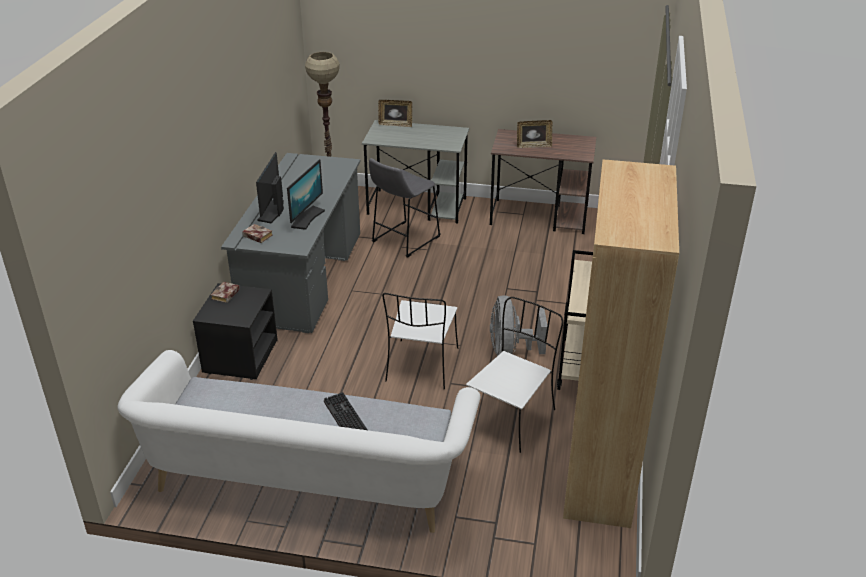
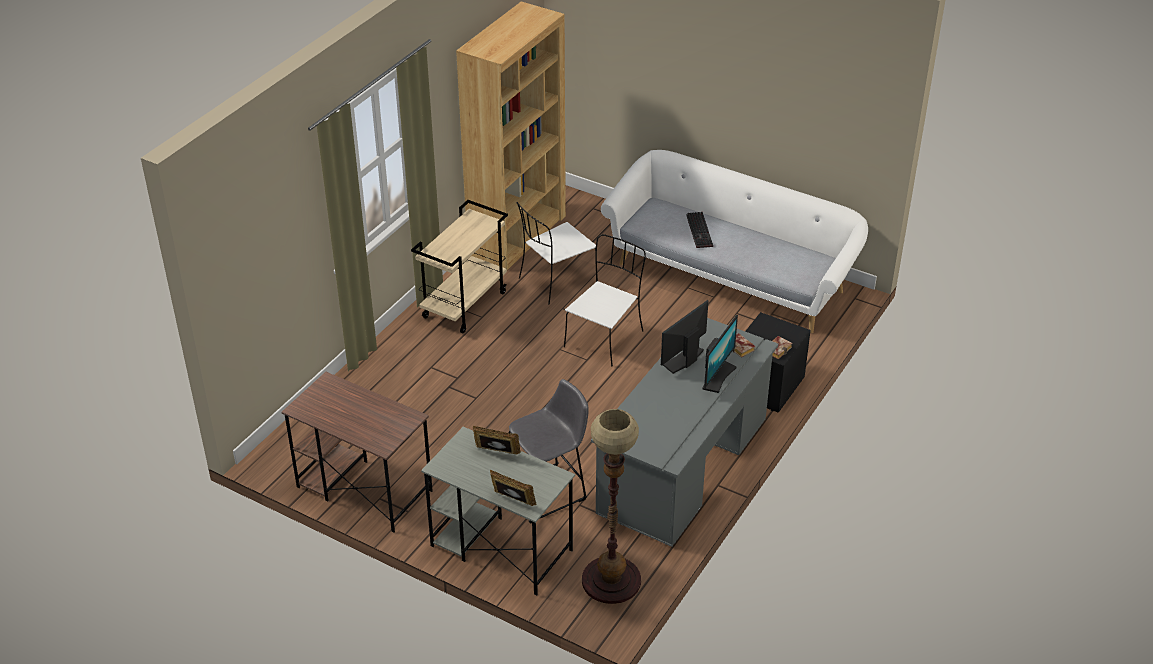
camera: 160 degrees left, 5 degrees up
(511, 353) = (520, 331): grey fan -> none
(533, 146) = (369, 413): picture frame -> picture frame (496, 453)

